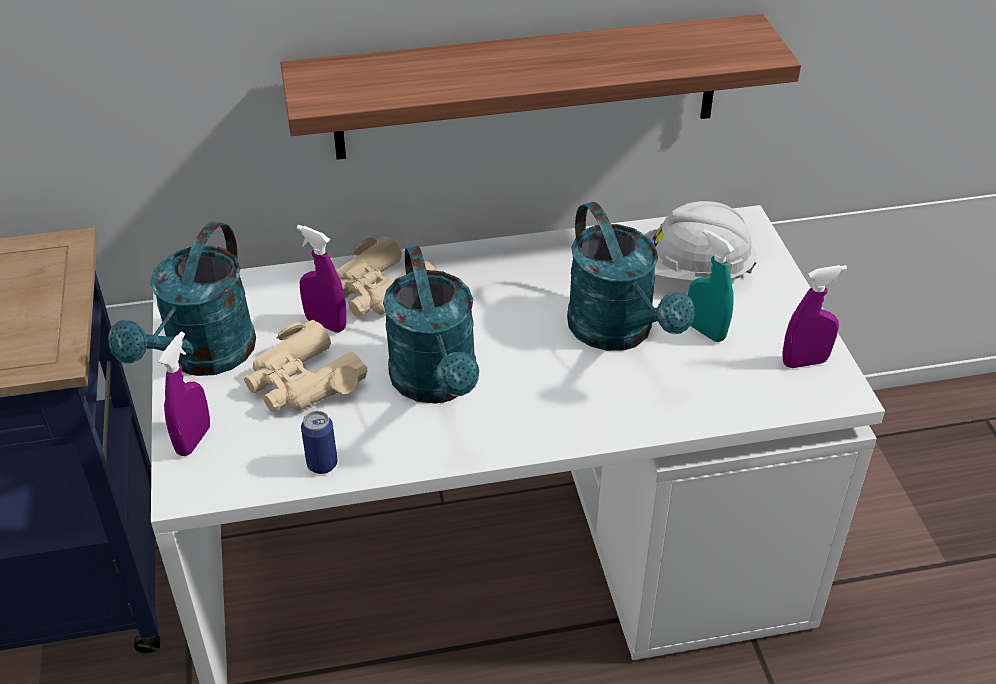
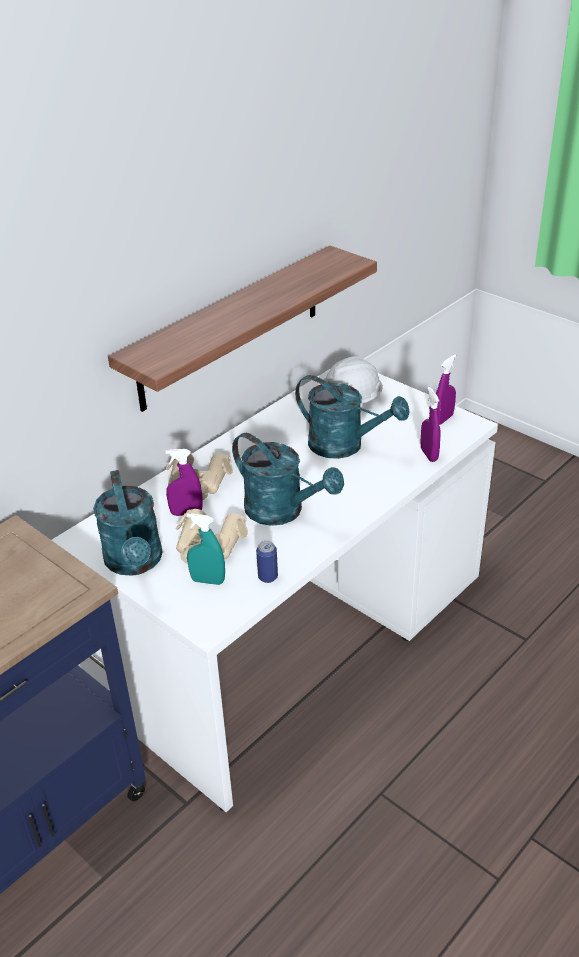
camera: 35 degrees left, 5 degrees down
(193, 440) = (182, 603): purple spray bottle -> purple spray bottle (429, 454)
(705, 331) = (384, 426): turquoise spray bottle -> turquoise spray bottle (208, 581)

